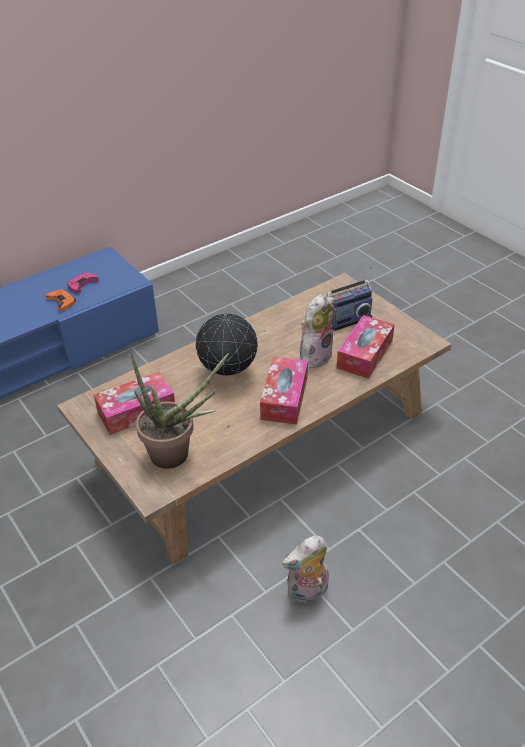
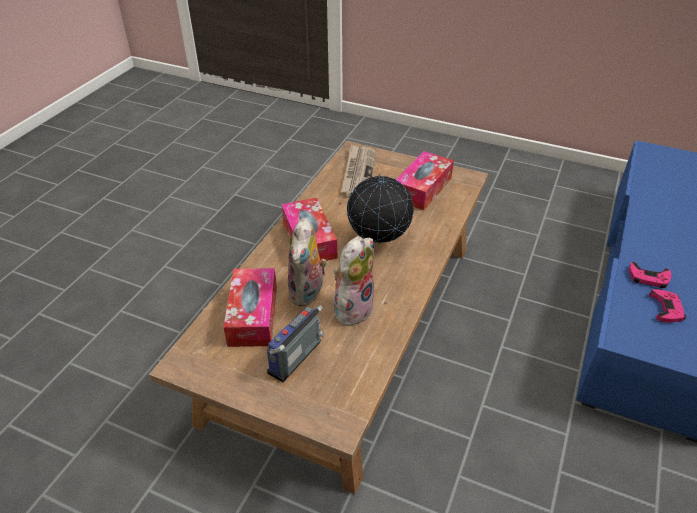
camera: 150 degrees right, 0 degrees up
(62, 302) = (648, 278): orange game controller -> pink game controller
(178, 456) = (358, 173): potted plant -> newspaper
(307, 592) = (242, 234): plush toy -> plush toy (352, 308)

